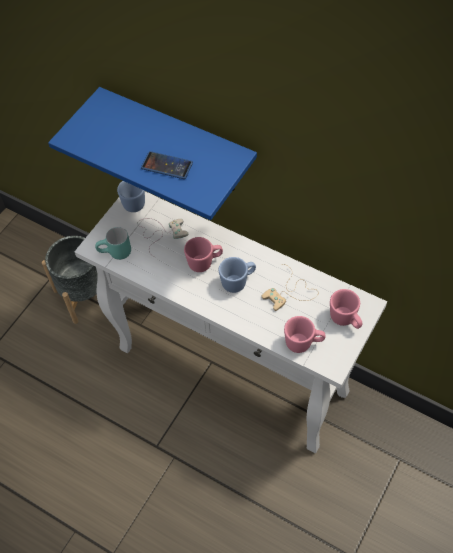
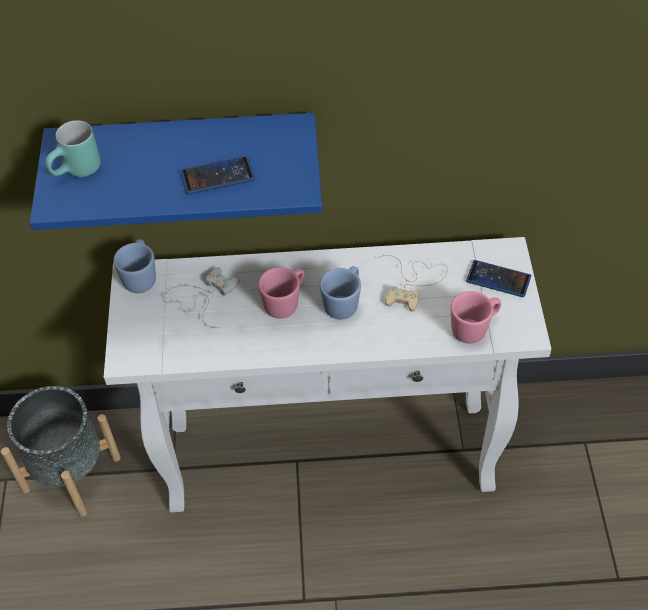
camera: 35 degrees left, 5 degrees down
(115, 254) = (163, 351): turquoise mug -> turquoise mug (78, 172)
(345, 320) = (498, 279): pink mug -> phone

